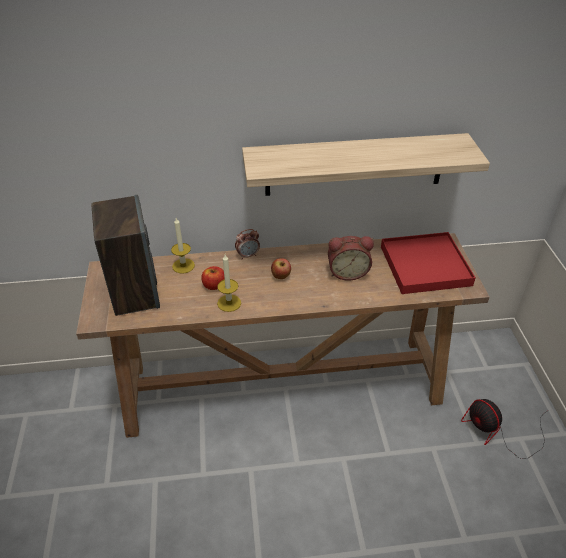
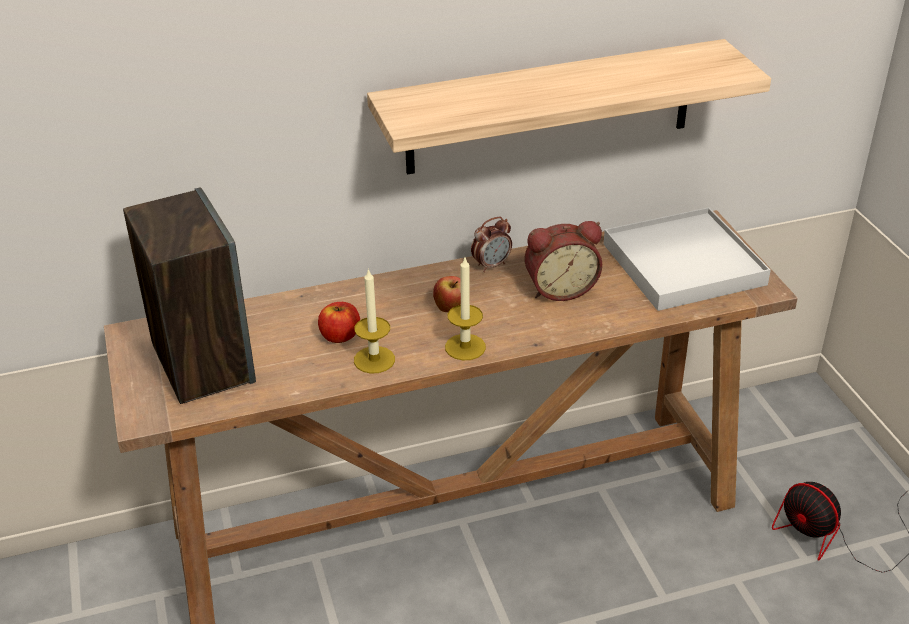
camera: 10 degrees left, 5 degrees down
(183, 266) = (276, 312): candle -> candle (465, 347)
(248, 255) = (384, 283): alarm clock -> alarm clock (491, 265)
(424, 265) = (682, 264): red tray -> white tray

